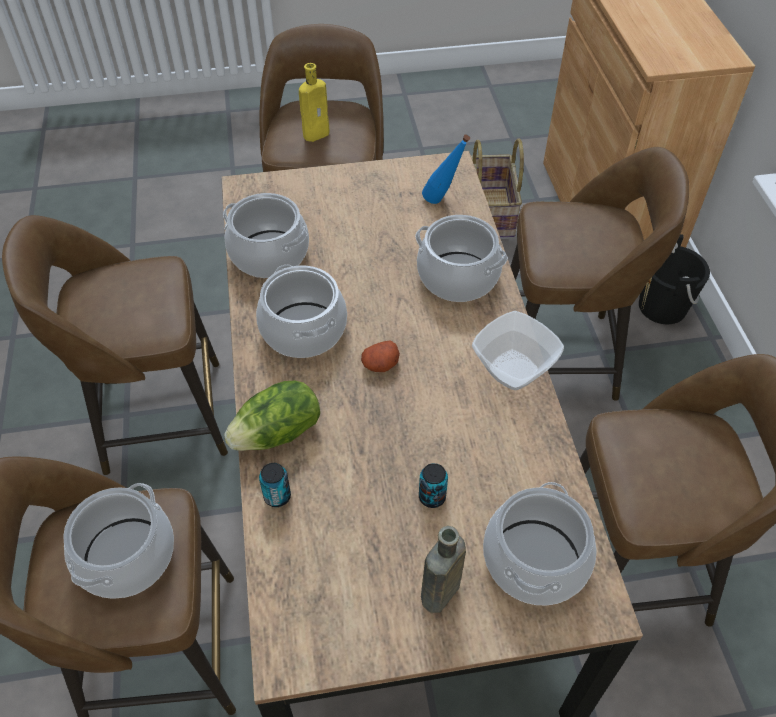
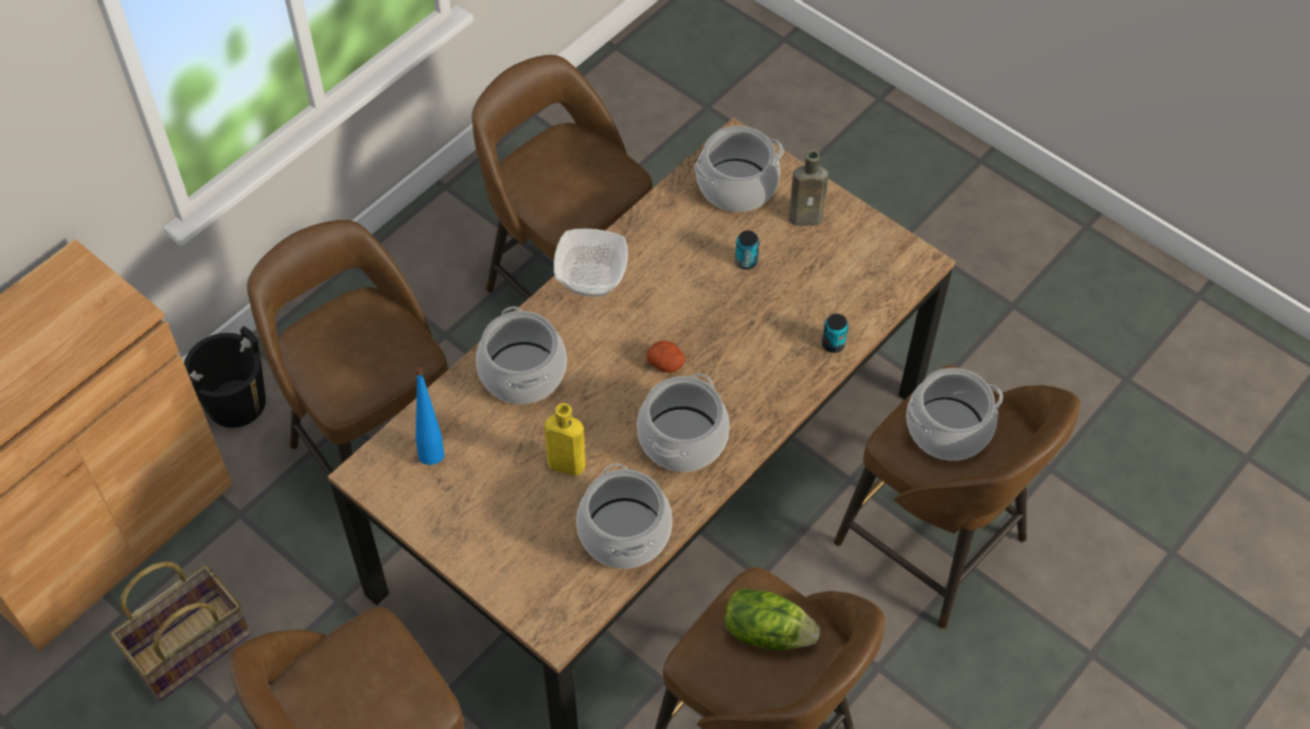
camera: 130 degrees left, 5 degrees up
(278, 433) = (788, 381): lettuce -> lettuce (767, 631)
(318, 133) = (374, 686): yellow bottle -> yellow bottle (563, 464)

